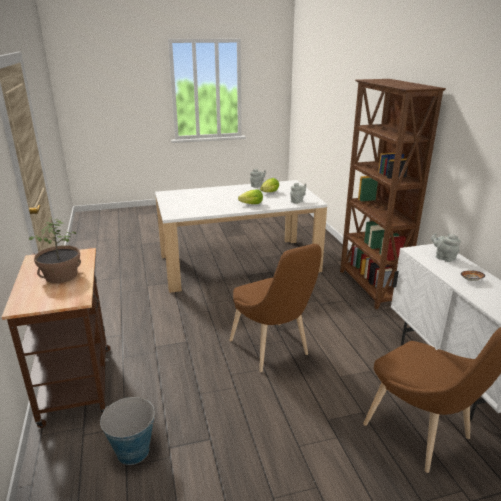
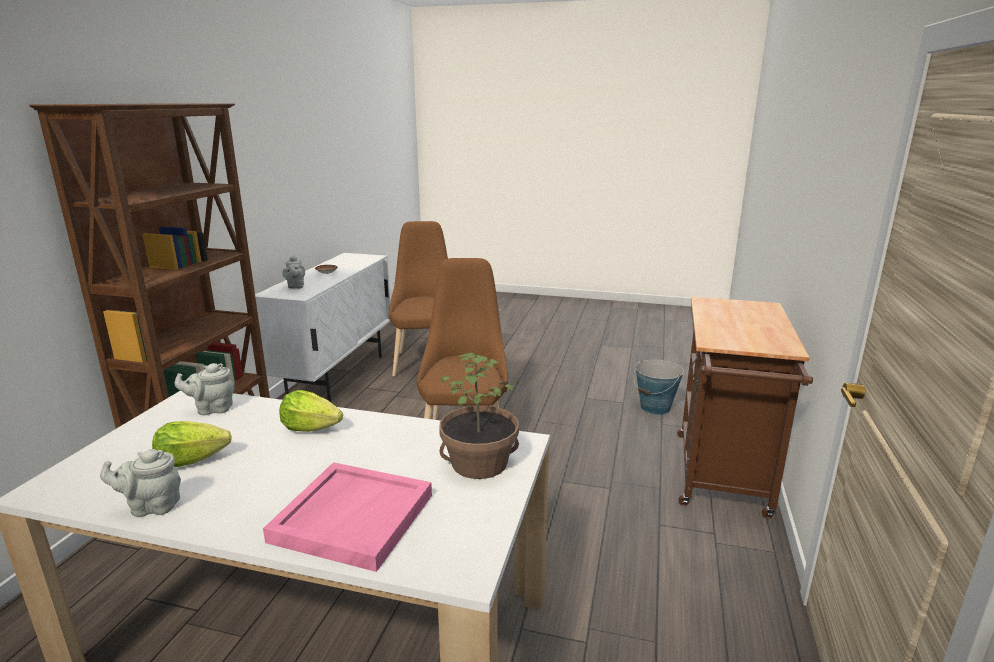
camera: 150 degrees left, 5 degrees down
(61, 275) = (734, 322): potted plant -> potted plant (479, 463)
(203, 194) = (352, 517): none -> pink tray

